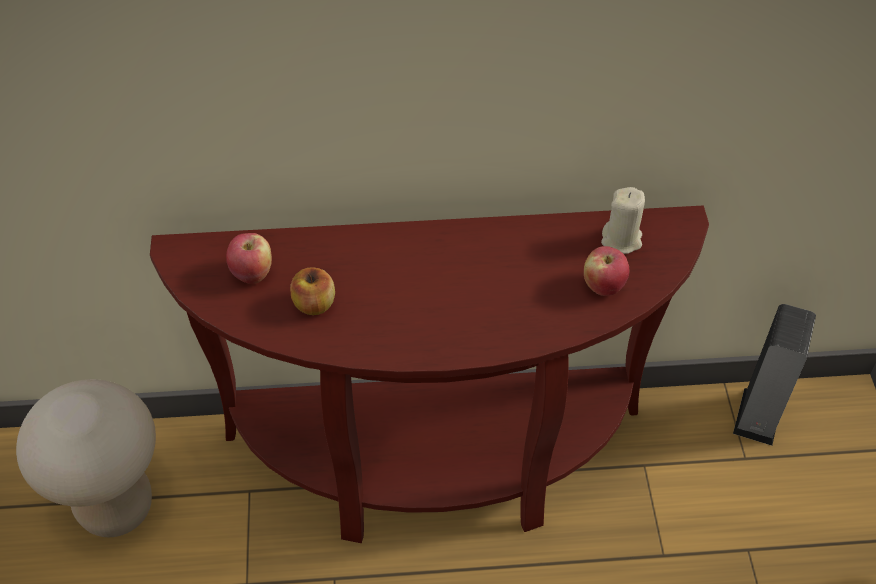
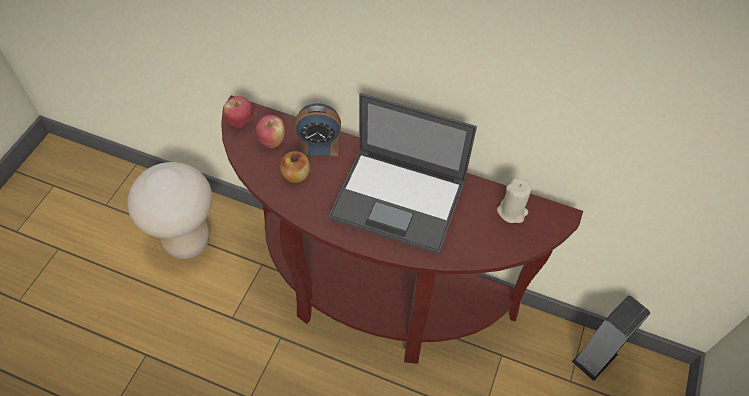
camera: 25 degrees right, 5 degrees up
(321, 252) = (319, 144): none -> alarm clock
(473, 281) = (399, 200): none -> laptop
(603, 286) = (480, 238): apple -> apple (241, 122)

